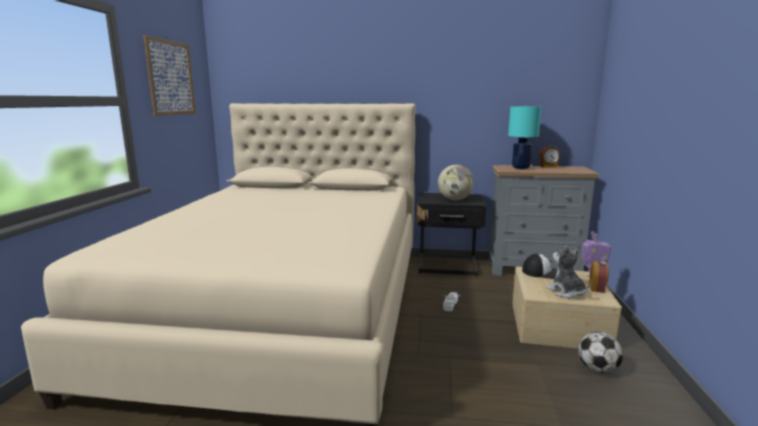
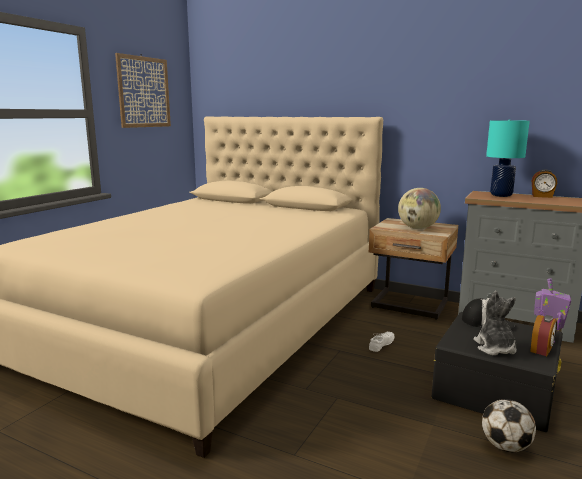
camera: 20 degrees right, 0 degrees up
(448, 267) = (409, 305): black nightstand -> beige nightstand
(558, 325) = (495, 388): beige storage box -> black storage box

